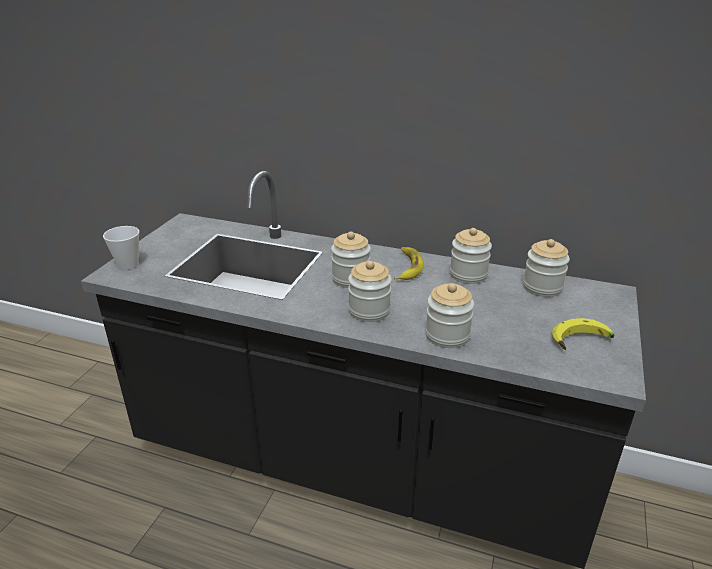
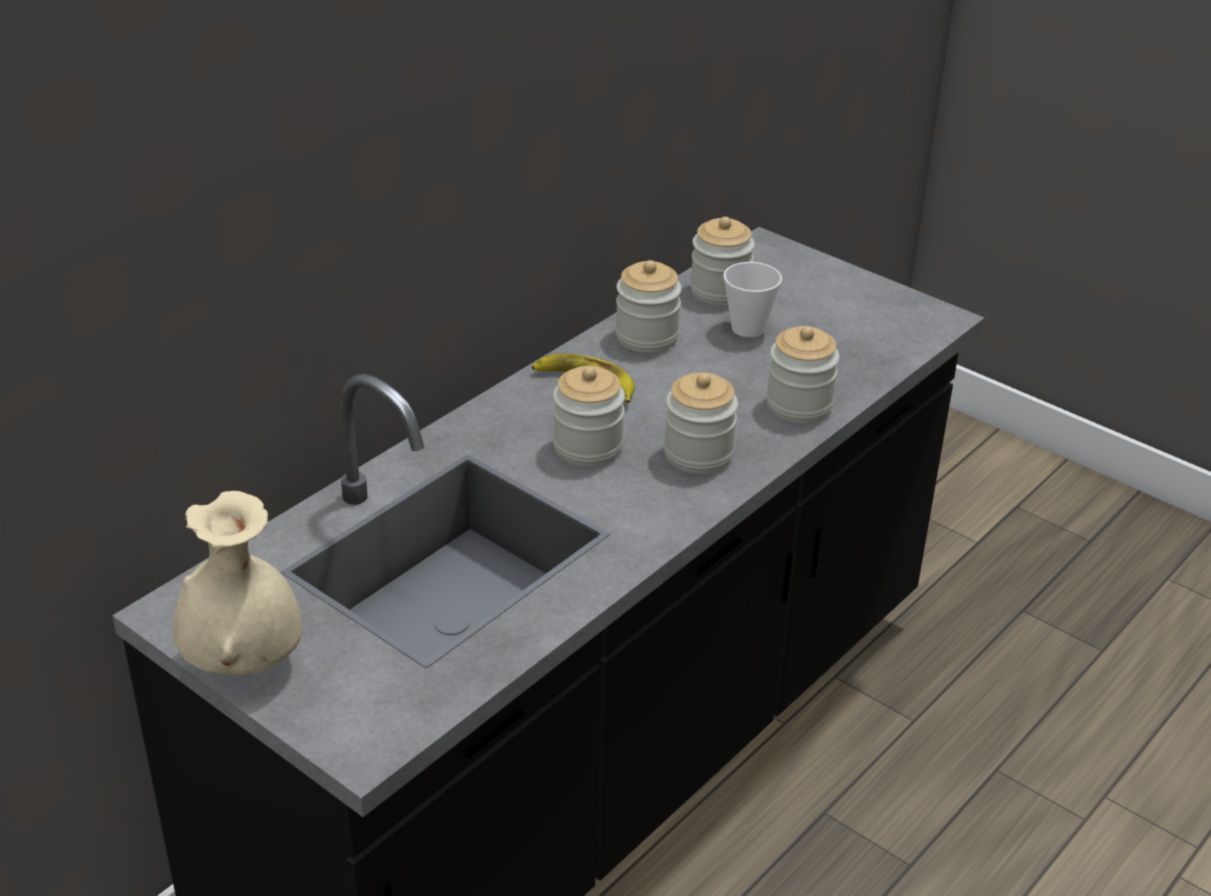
camera: 70 degrees left, 5 degrees up
(128, 264) = (336, 717): cup -> cup (748, 328)
(157, 240) = (243, 663): none -> beige vase
(581, 342) = (862, 313): banana -> none

